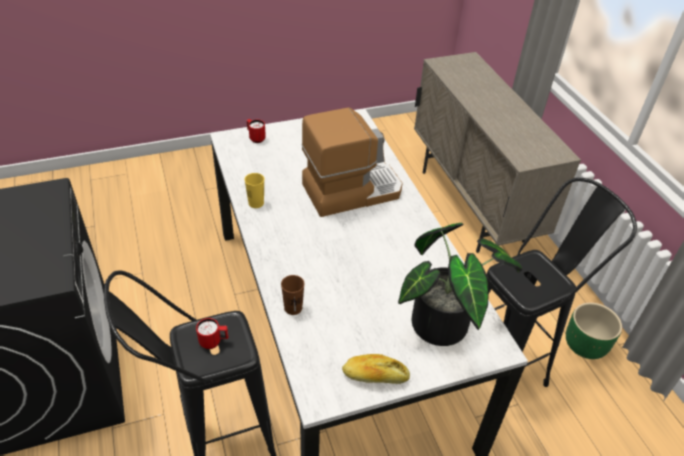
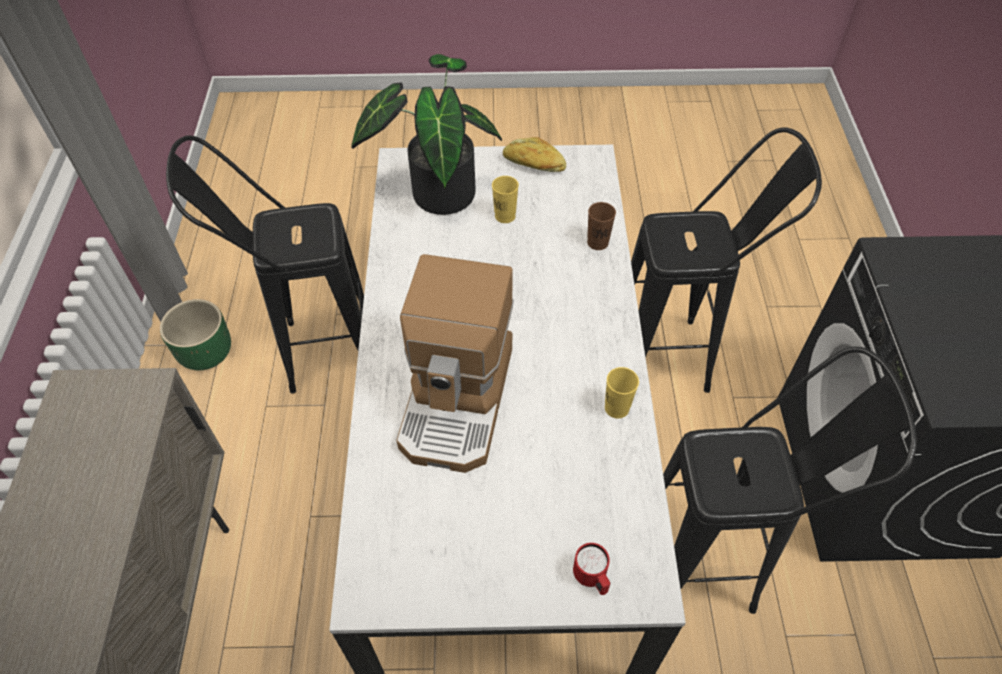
camera: 160 degrees left, 10 degrees up
(182, 298) = (716, 562): none -> black stool
(214, 342) = (690, 242): red mug -> none
(351, 190) = (459, 400): coffee machine -> coffee machine turned 75 degrees counterclockwise
(378, 315) = (505, 216): none -> yellow cup

